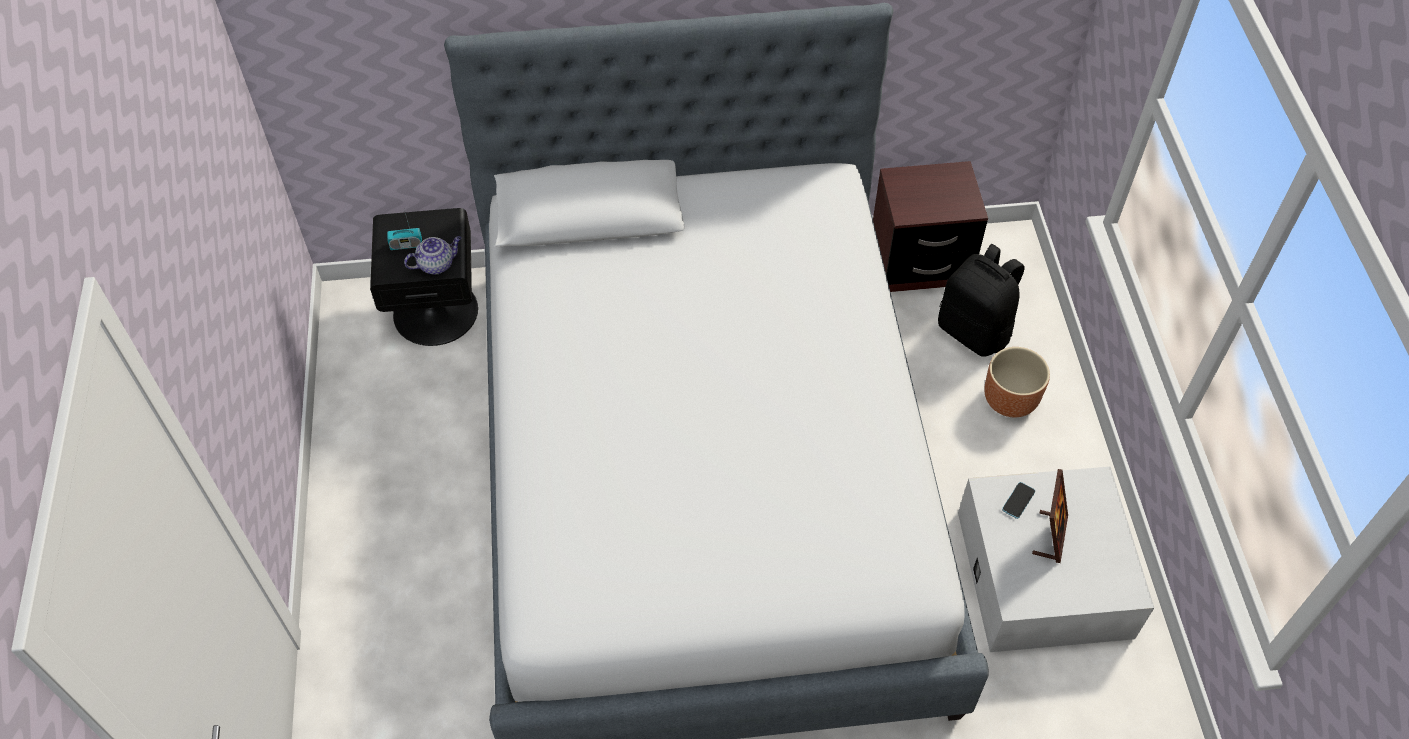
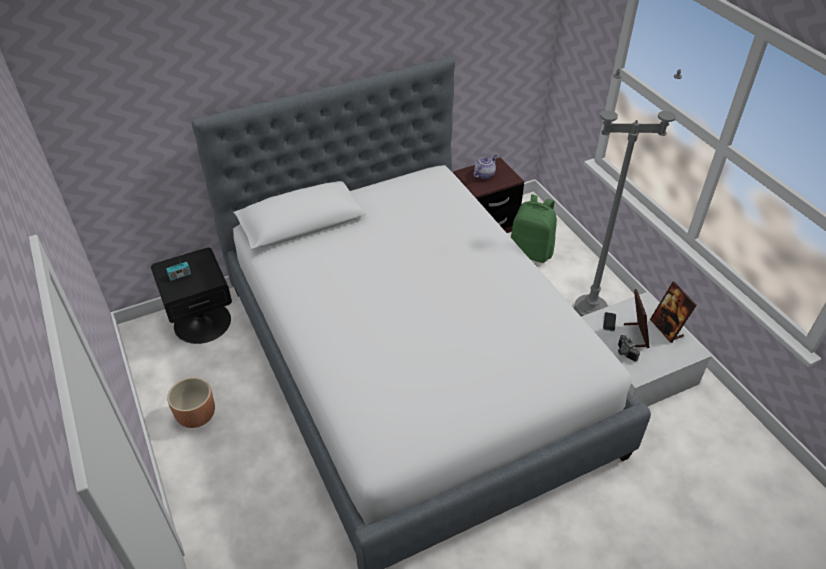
camera: 20 degrees left, 10 degrees down
(437, 264) = (205, 281): teapot -> teapot (484, 174)
(975, 331) = (531, 252): black backpack -> green backpack
(1009, 399) = (567, 281): brown planter -> brown planter (196, 415)
(1015, 560) = (624, 353): none -> camera
(1022, 460) = (590, 310): none -> grey floor lamp
(1106, 540) = (666, 328): none -> picture frame

